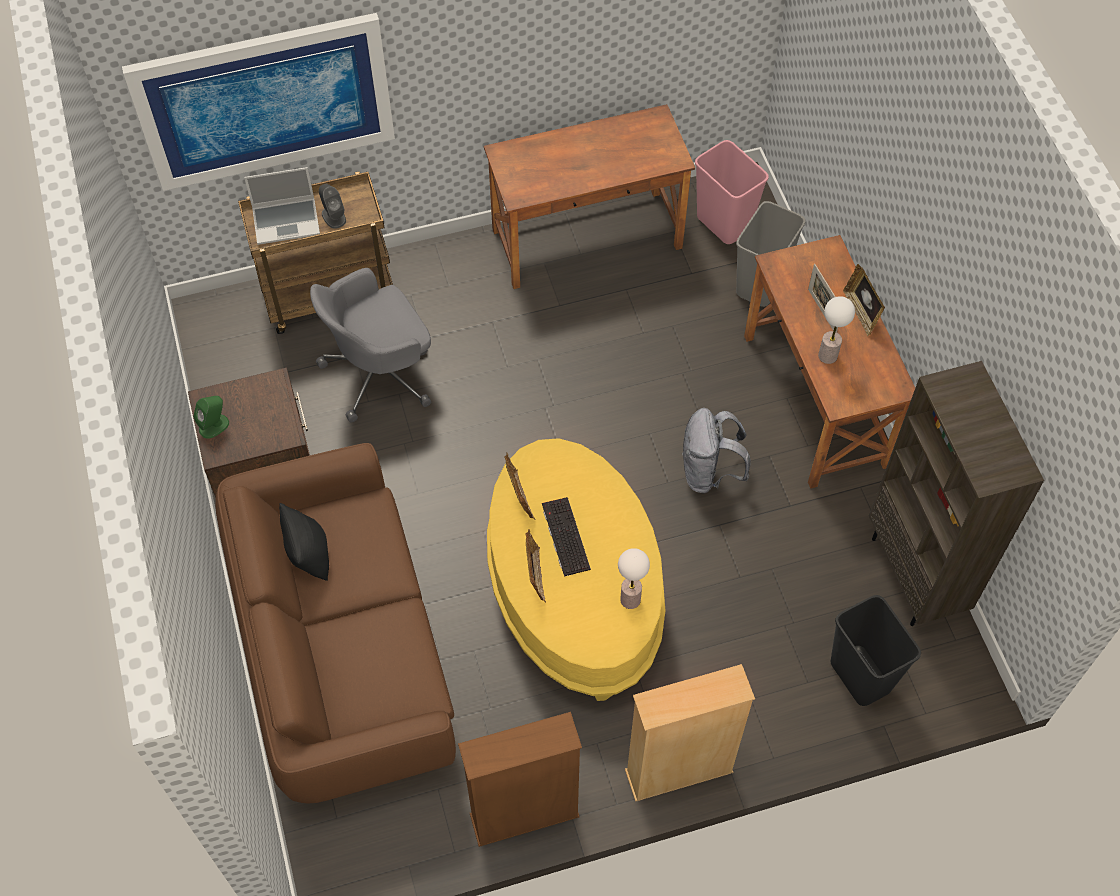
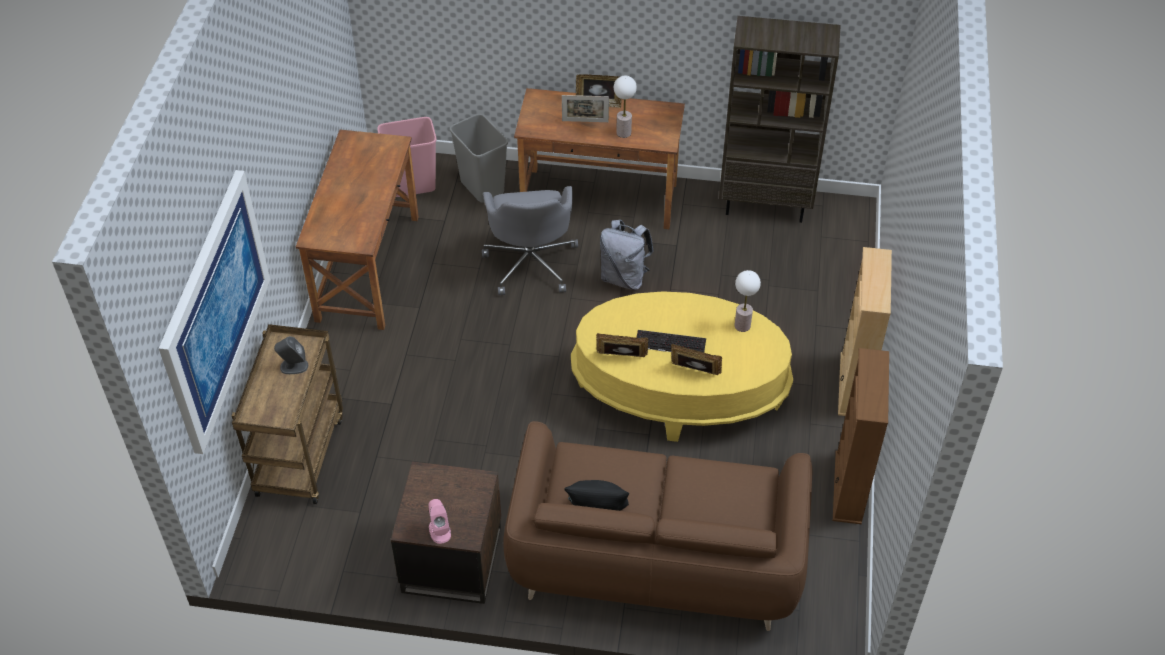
camera: 65 degrees left, 10 degrees down
(214, 426) = (439, 530): green speaker -> pink speaker
(287, 221) = (274, 399): laptop -> none
(381, 373) = (406, 444): grey office chair -> grey office chair (531, 262)
(859, 675) = (825, 262): black trash can -> none

